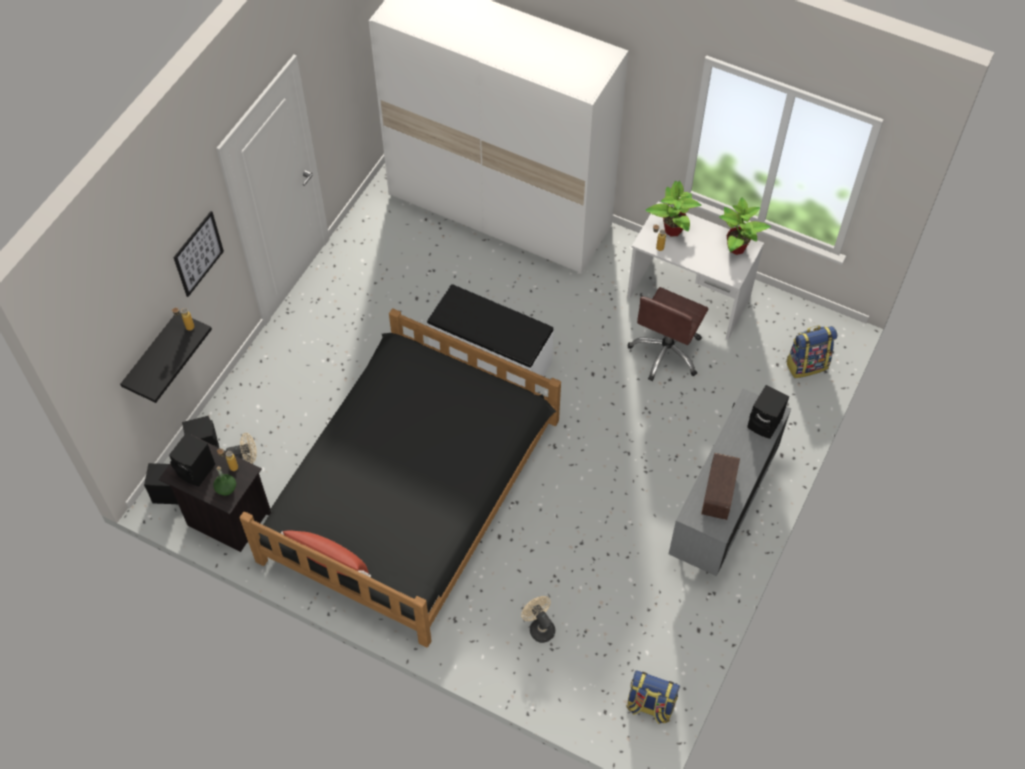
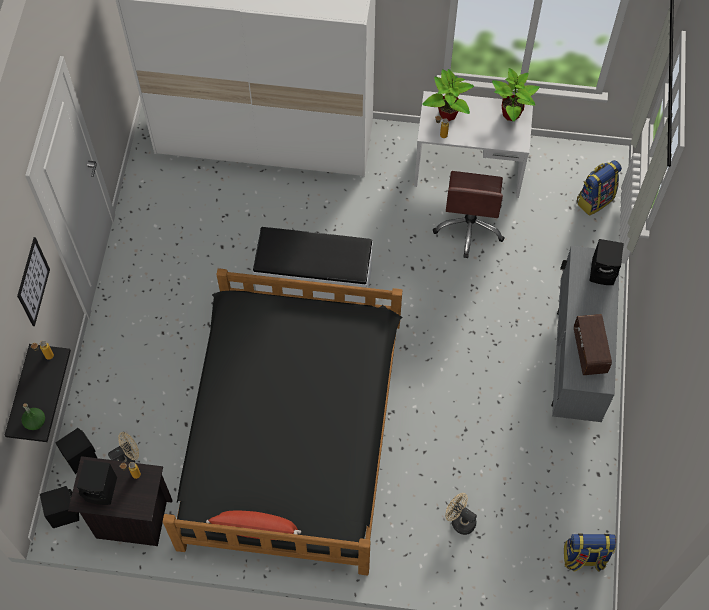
camera: 20 degrees left, 5 degrees up
(226, 488) = (137, 497): green bottle -> green bottle (35, 421)

